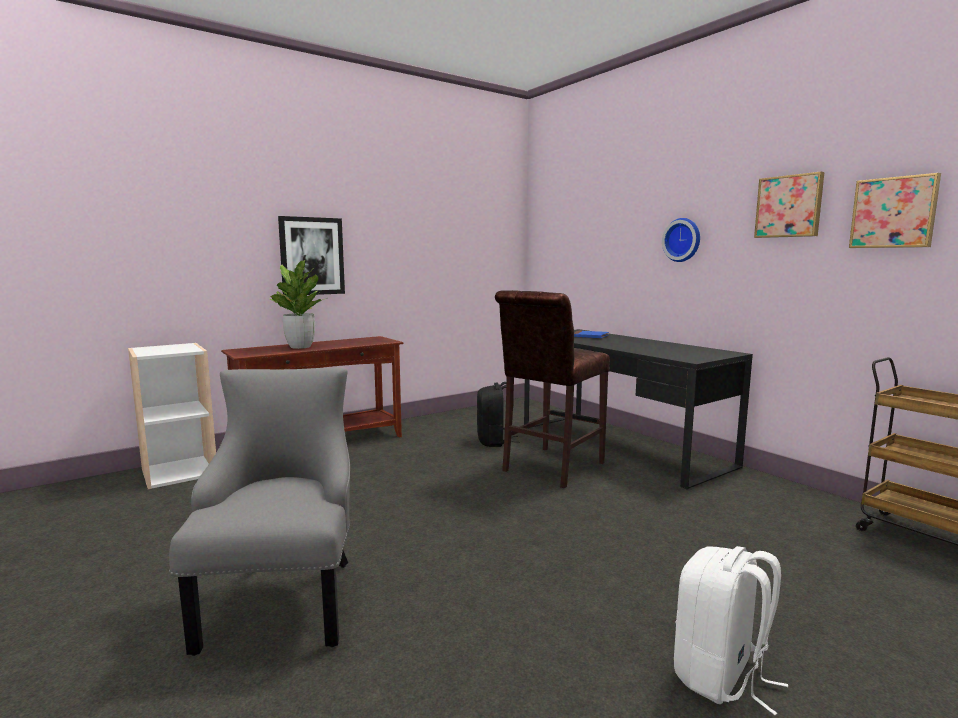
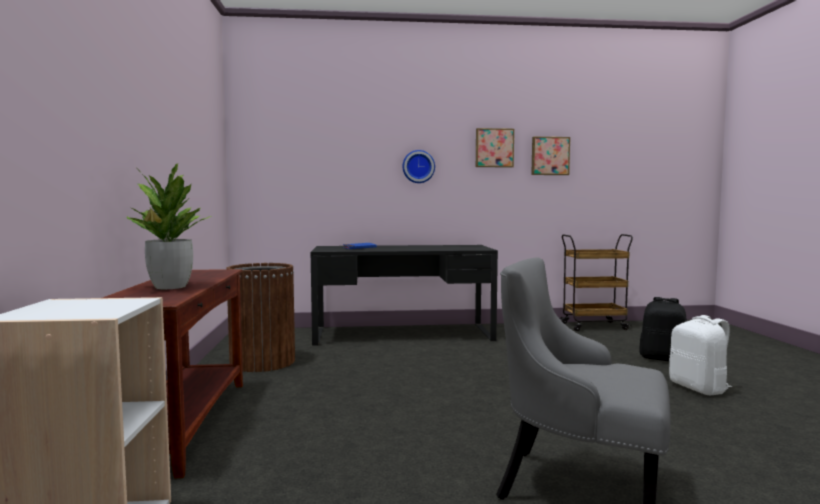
camera: 60 degrees left, 5 degrees down
(312, 256) = (128, 160): picture -> none
(458, 426) = (262, 362): none -> brown trash can
(495, 441) = (328, 359): black backpack -> black backpack (663, 358)
(549, 468) = (415, 358): brown stool -> none

